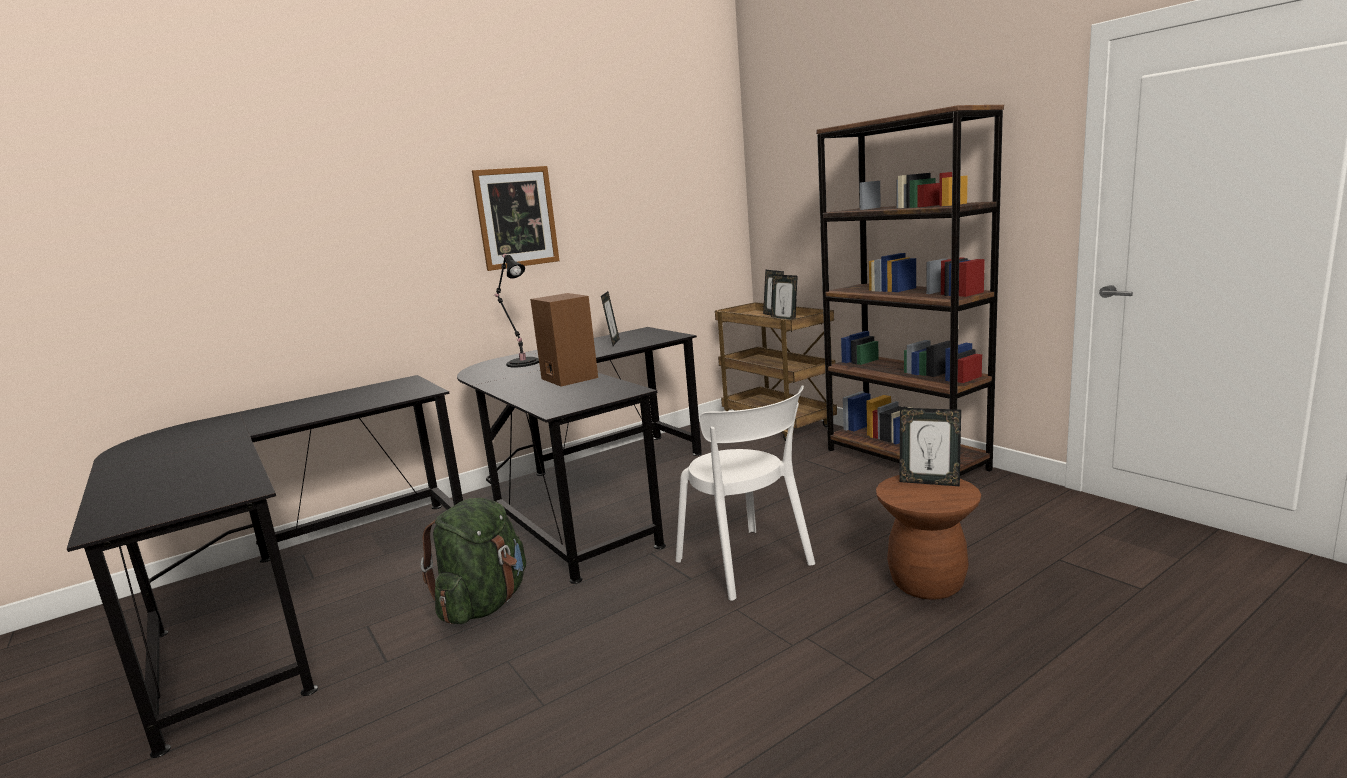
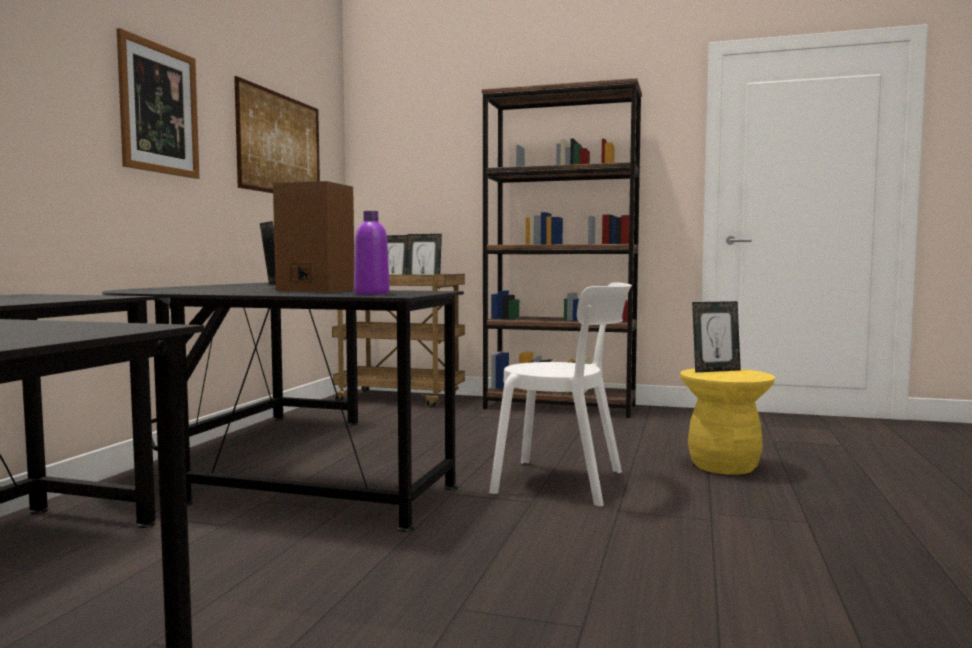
camera: 40 degrees left, 10 degrees down
(484, 604) = (320, 574): green backpack -> none
(522, 362) = (190, 289): black table lamp -> none
(564, 399) = (371, 293): none -> purple bottle
(653, 205) = (280, 144): none -> picture
(927, 583) = (724, 466): brown stool -> yellow stool

